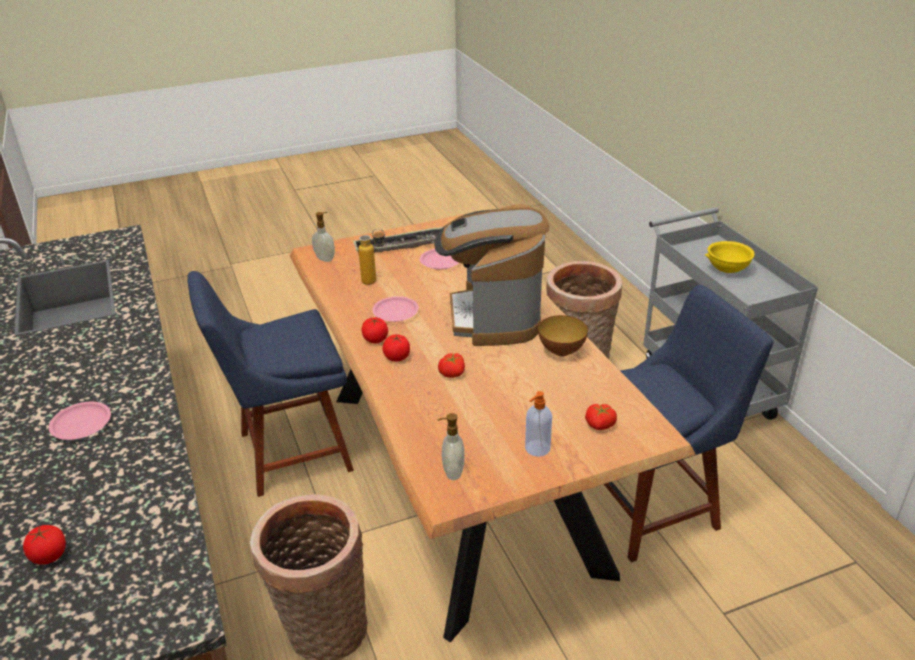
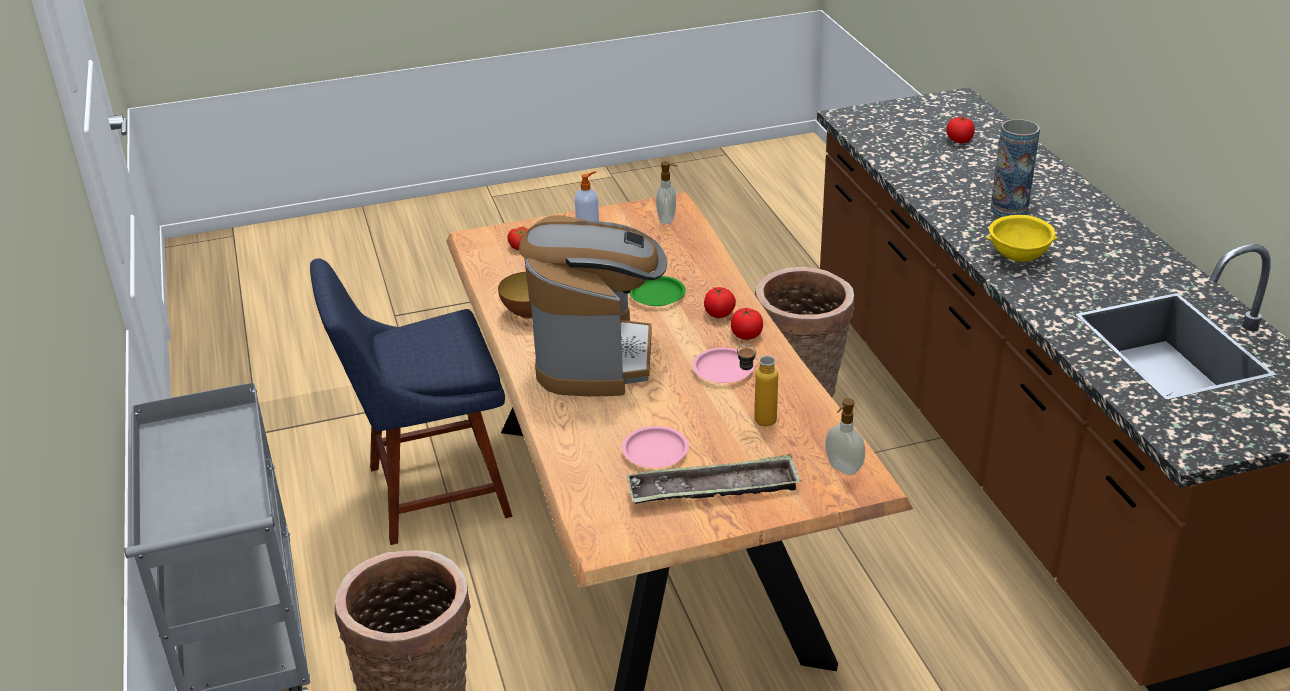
camera: 175 degrees left, 0 degrees up
(82, 424) = (1009, 210): pink plate -> vase
(288, 453) = (888, 580): blue chair -> none
(452, 373) = (657, 295): tomato -> green plate
(726, 270) = (202, 486): yellow bowl -> yellow bowl (1018, 258)

